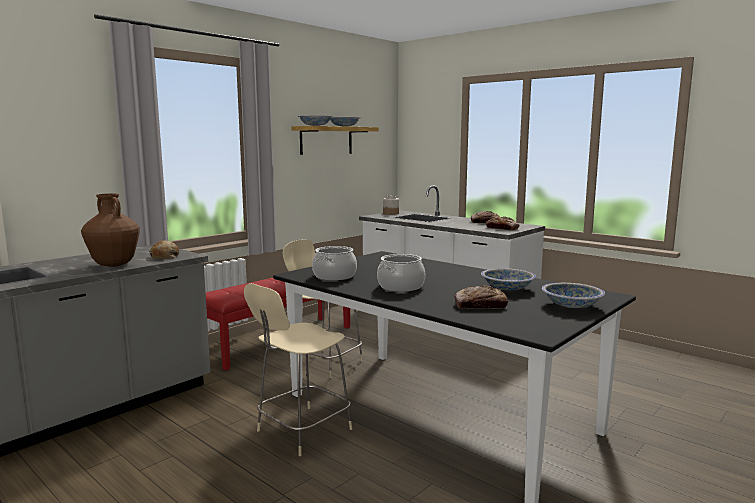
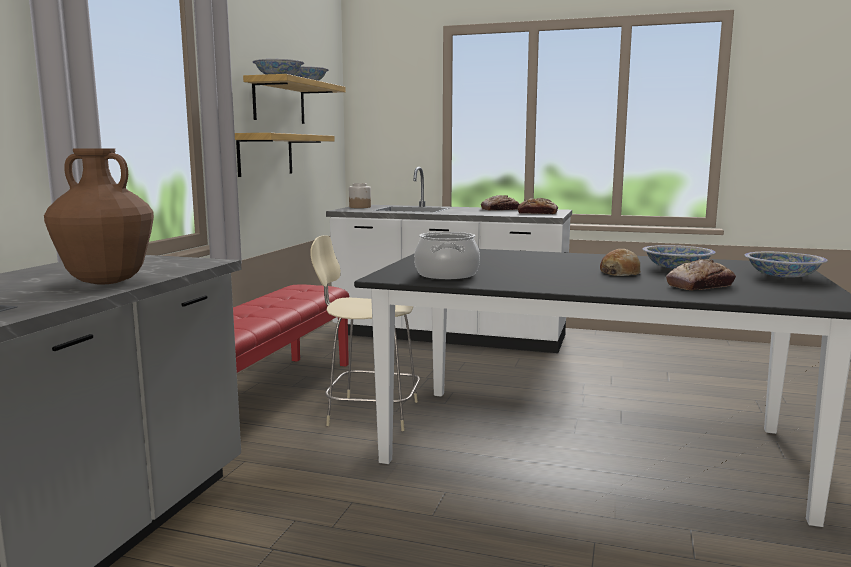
camera: 25 degrees left, 0 degrees up
(164, 256) = (169, 265): bread -> bread (620, 272)
(301, 431) = (453, 507): beige chair -> none
(311, 177) = (265, 155): none -> shelf
(400, 286) = (560, 277): cooking pot -> none

